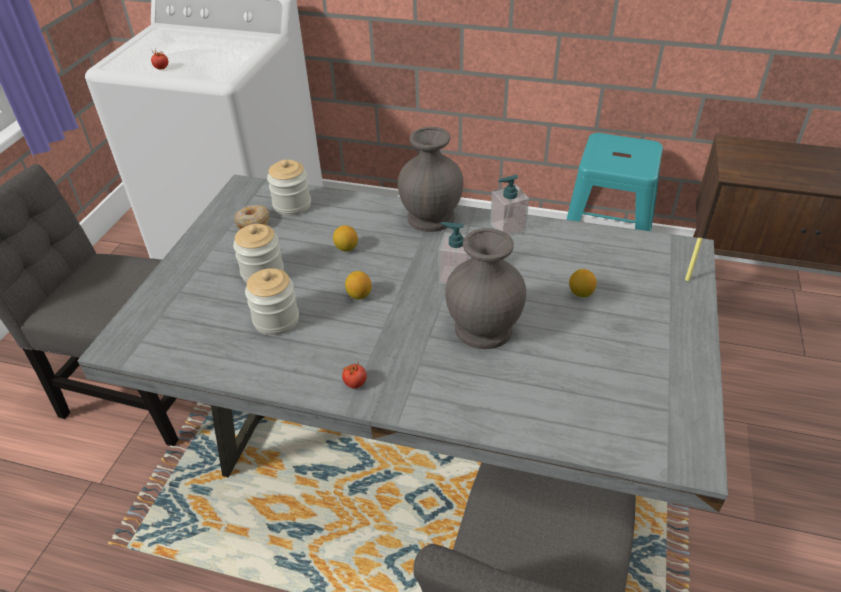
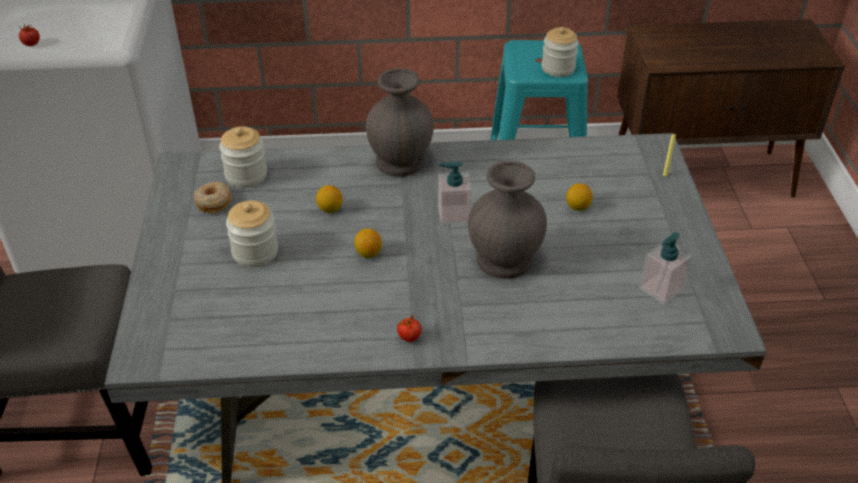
camera: 20 degrees left, 0 degrees up
(276, 320) = (297, 296): jar -> jar (558, 68)
(507, 227) = (481, 157): soap dispenser -> soap dispenser (661, 289)

